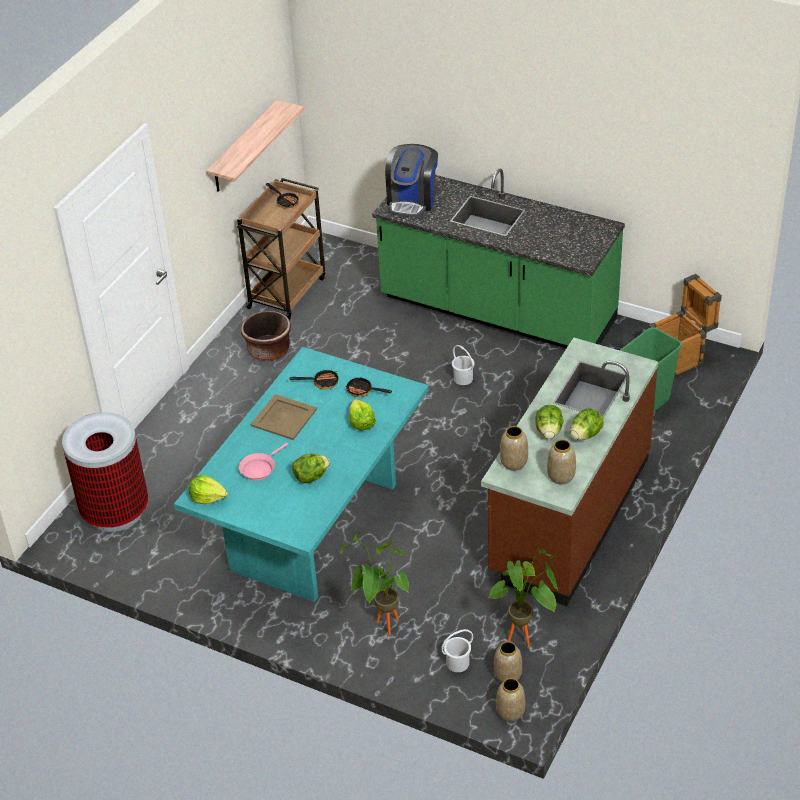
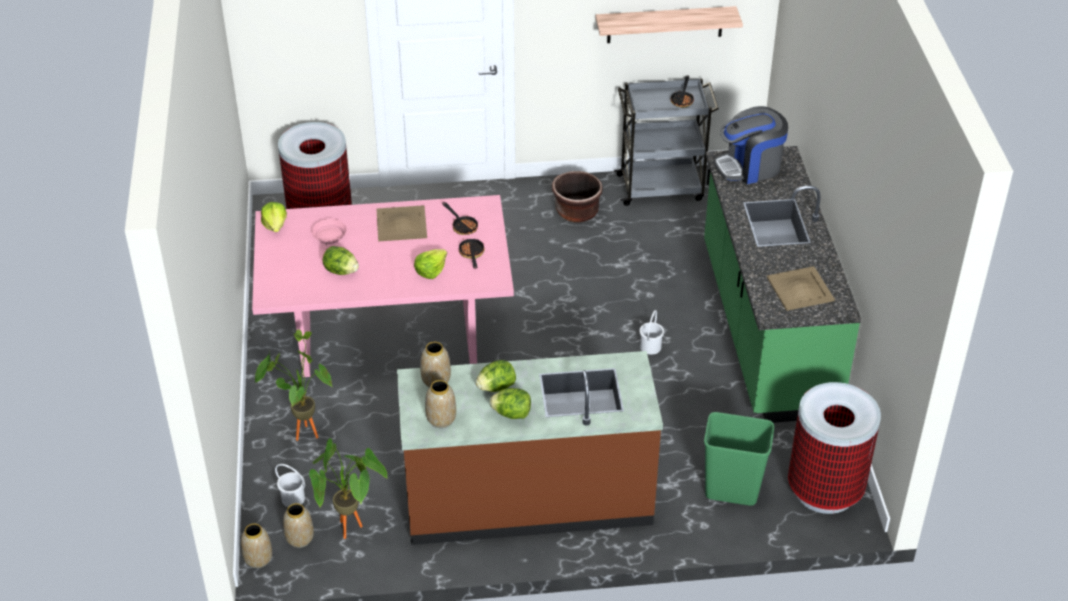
camera: 55 degrees right, 0 degrees up
(259, 468) = (329, 238): pink frying pan -> pink frying pan turned 90 degrees clockwise
(287, 292) = (661, 187): brown cart -> grey cart
(315, 527) = (387, 338): turquoise dining table -> pink dining table
(569, 236) = (800, 288): none -> beige tray
(680, 357) = (825, 490): crate -> trash can

